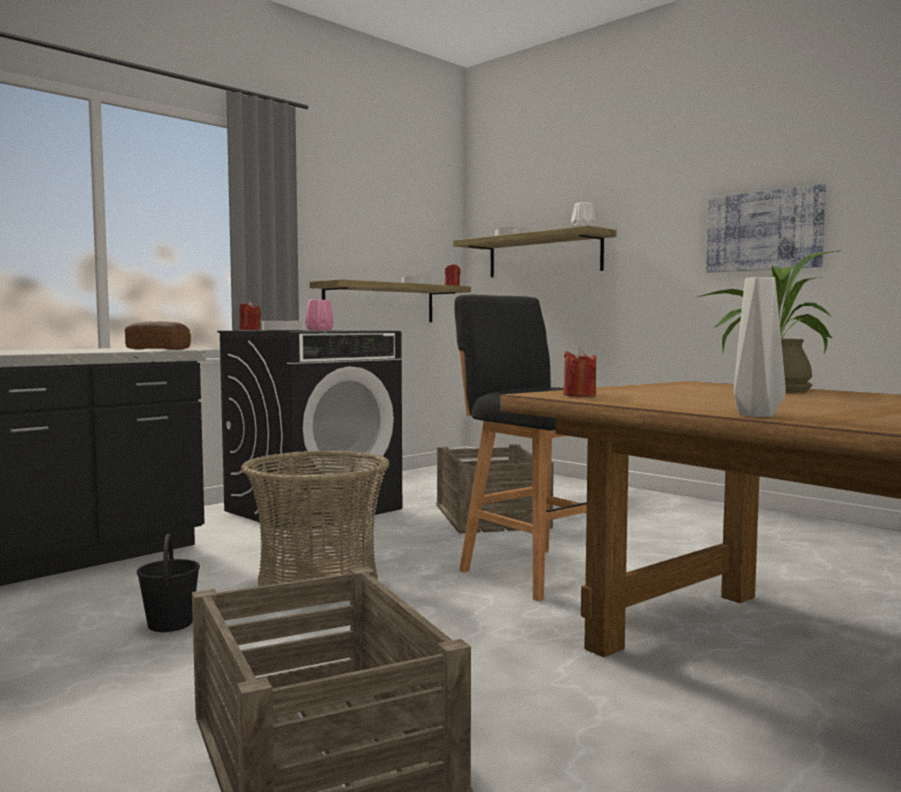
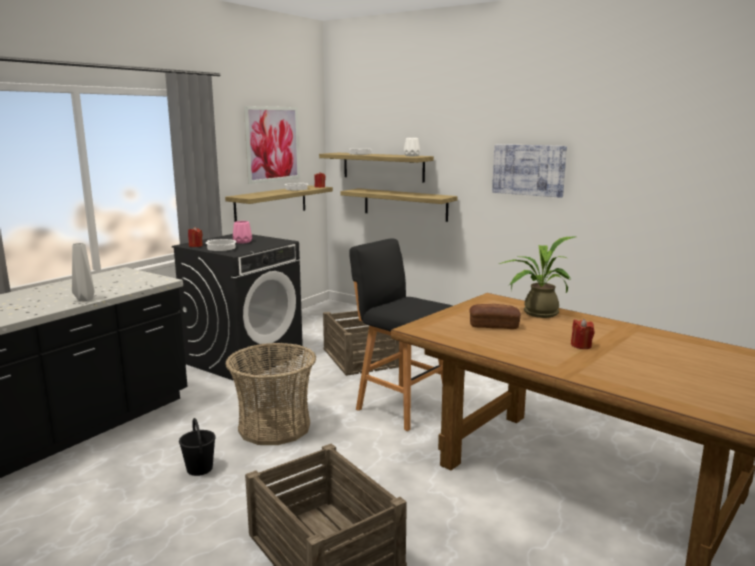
camera: 10 degrees left, 10 degrees up
(158, 349) = (148, 279): bread -> bread (494, 326)
(385, 220) = (272, 144): none -> picture
(575, 307) = (405, 204): none -> shelf
(579, 395) = (436, 330): red candle -> red candle (581, 345)
(756, 415) = (536, 364): grey vase -> grey vase (86, 299)

